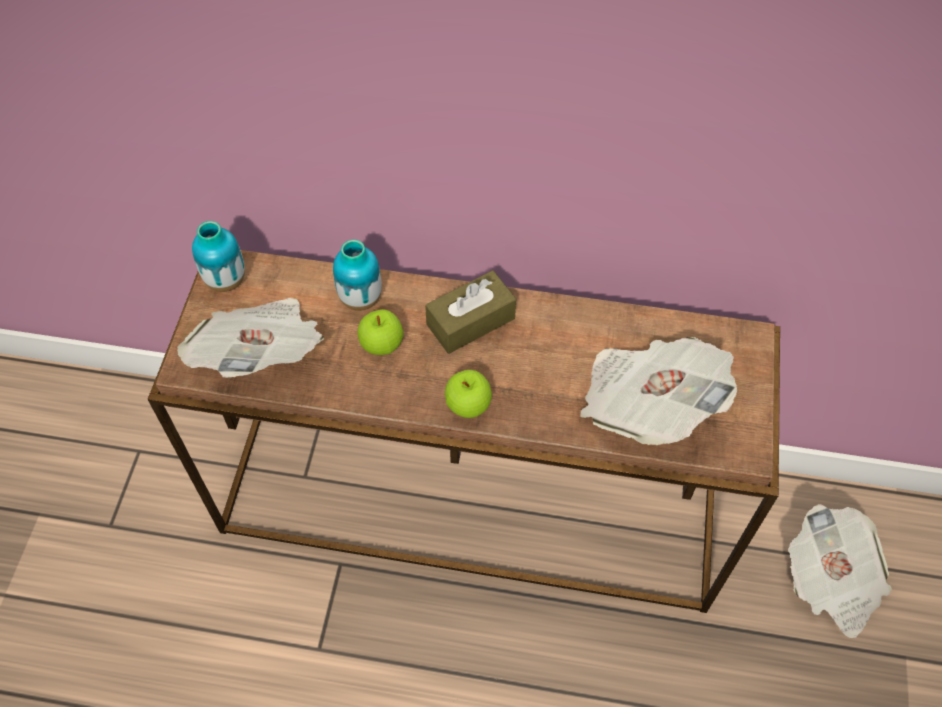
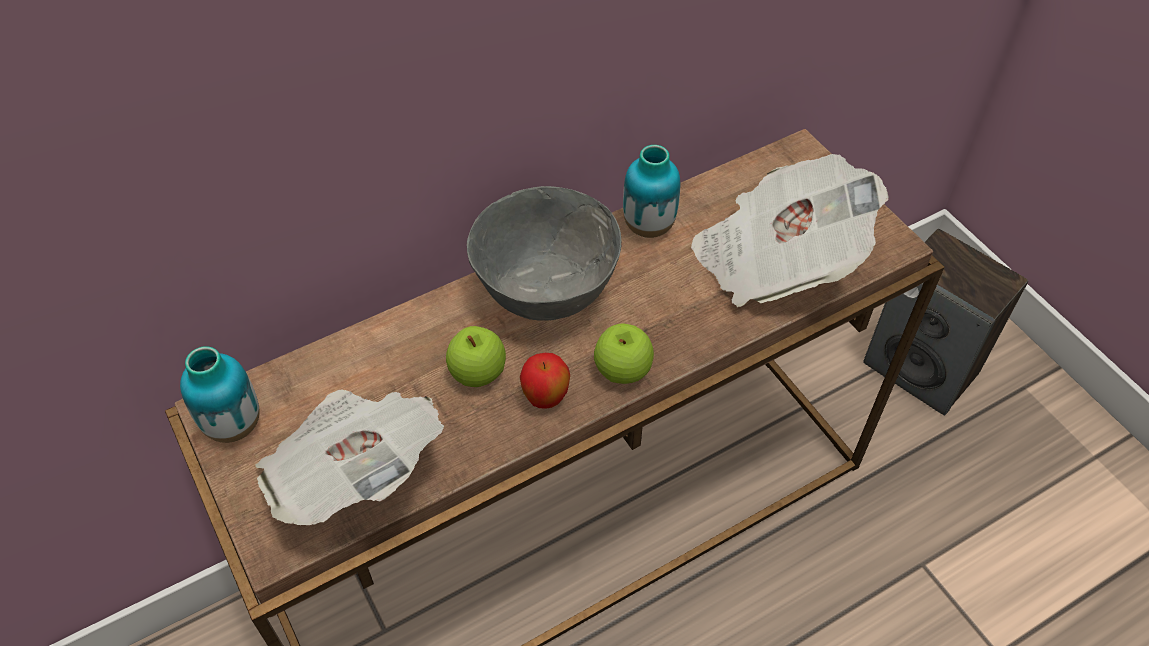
camera: 40 degrees left, 5 degrees down
(360, 299) = (410, 345): vase -> vase (648, 226)
(405, 389) = (545, 399): none -> apple
(470, 321) = (545, 294): brown tissue box -> grey bowl
(831, 581) = (922, 368): newspaper -> speaker

